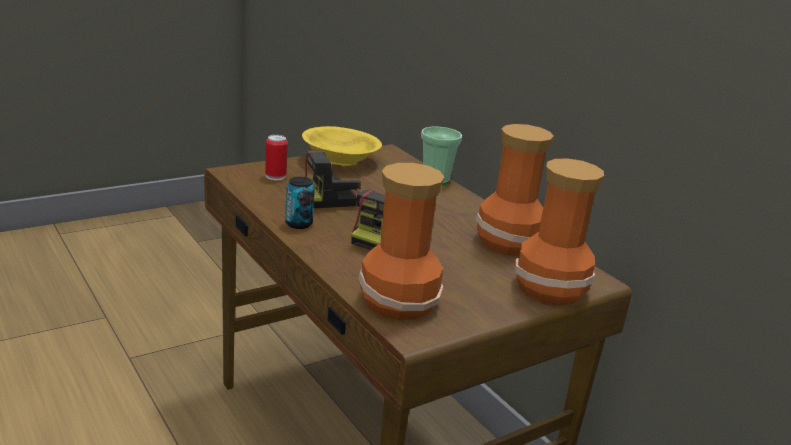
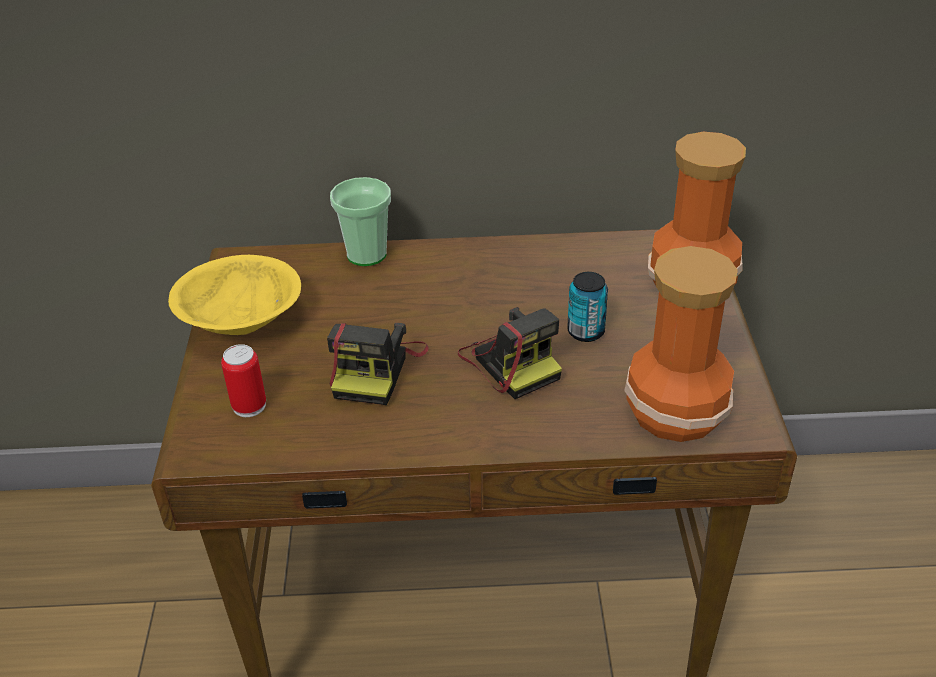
camera: 55 degrees left, 15 degrees up
(298, 224) = (426, 431): can -> can (586, 332)
(506, 242) = (572, 268): vase -> none

